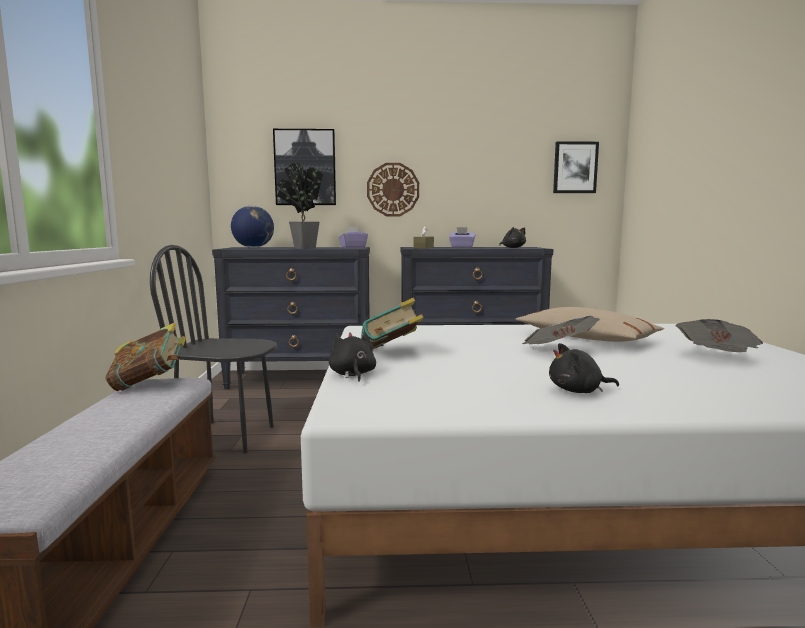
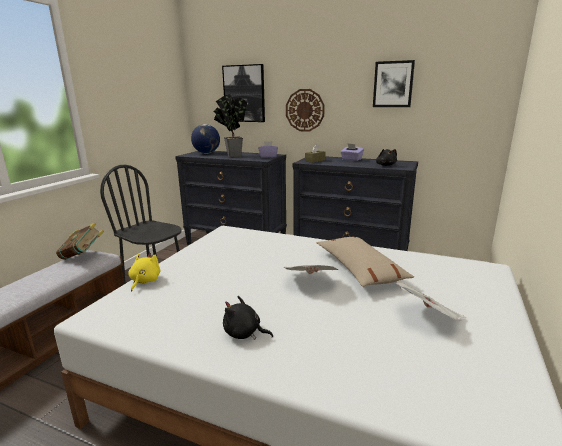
camera: 25 degrees right, 10 degrees up
(352, 374) = (144, 281): black plush toy -> yellow plush toy
(391, 353) = (198, 263): book -> none
(575, 167) = (465, 90): picture -> picture (393, 84)

